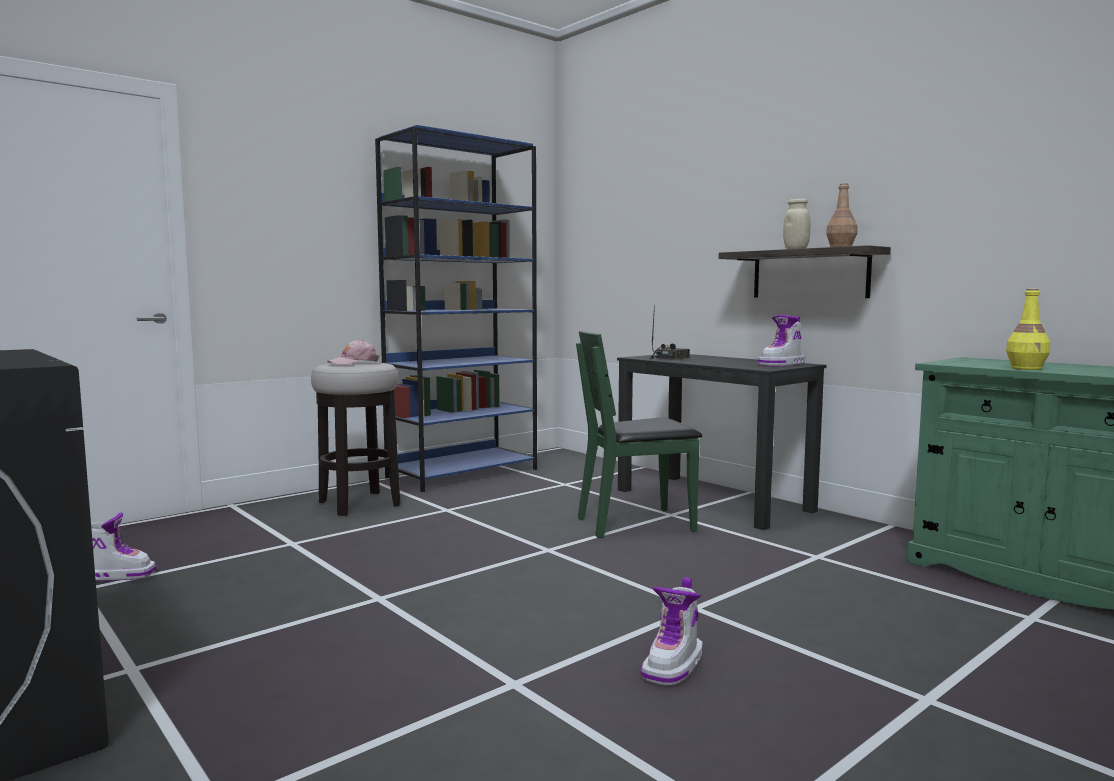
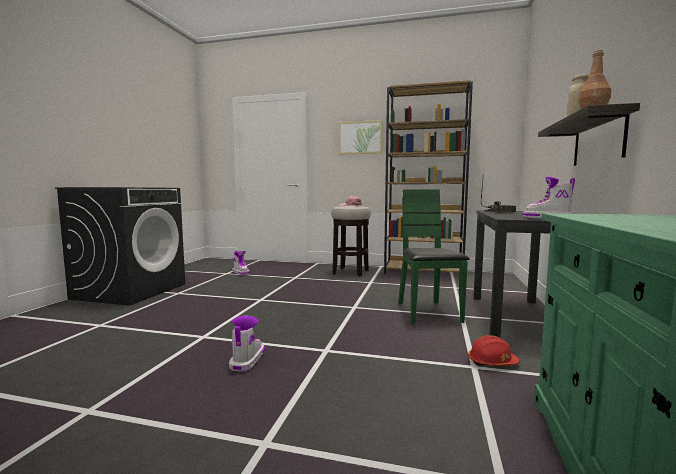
camera: 55 degrees right, 0 degrees up
(315, 213) = (360, 137): none -> picture
(463, 473) = (423, 272): blue bookcase -> brown bookcase
(636, 524) = (427, 312): green chair -> green chair turned 45 degrees clockwise
(673, 665) = (247, 360): boot -> boot turned 105 degrees clockwise
(814, 547) = (492, 362): none -> red hard hat
(1026, 368) = (605, 220): yellow bottle -> none

